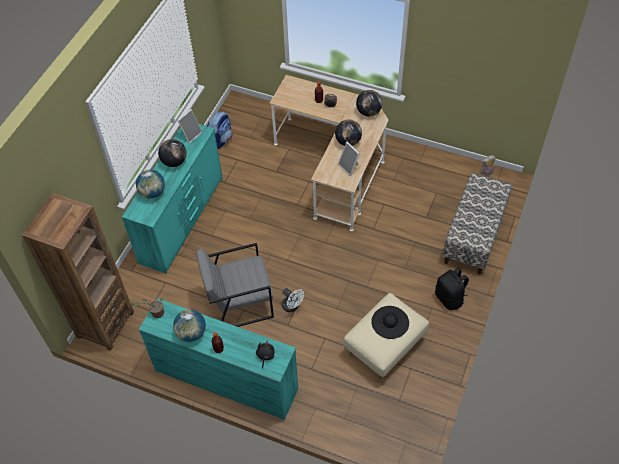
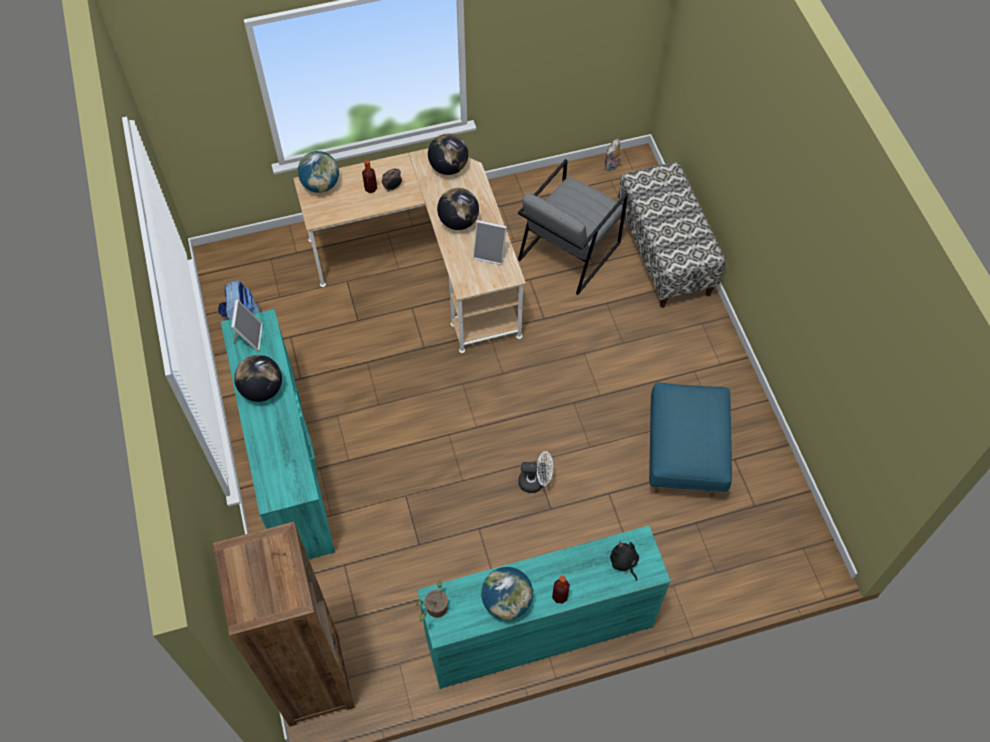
camera: 40 degrees left, 5 degrees up
(152, 192) = (272, 452): globe -> globe (321, 185)
(239, 302) = (465, 522): grey armchair -> grey armchair (569, 251)
(384, 347) = (685, 455): beige ottoman -> blue ottoman
(390, 322) = (691, 418): black hat -> none
(450, 298) = (703, 346): black backpack -> none

